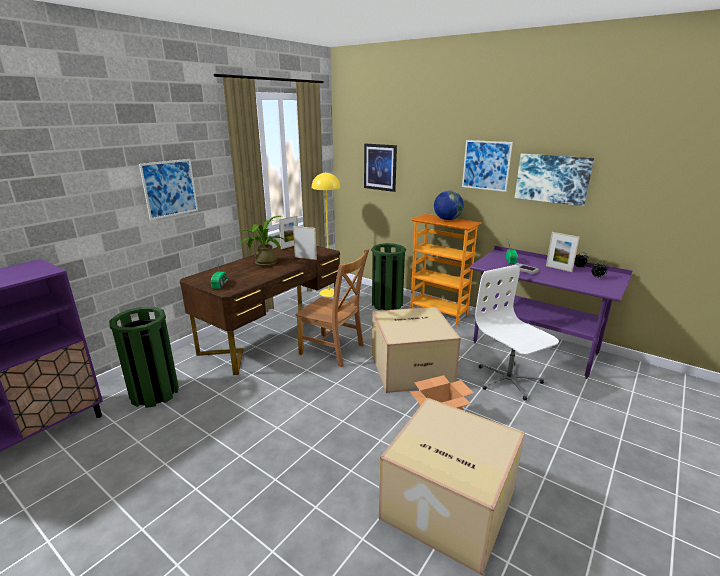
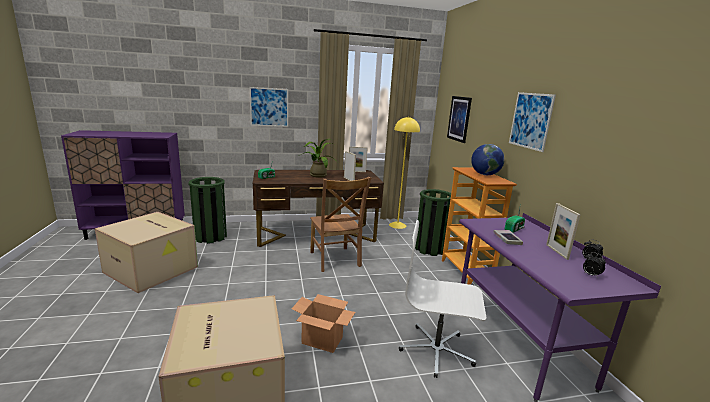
camera: 40 degrees right, 5 degrees down
(412, 368) = (368, 297): cardboard box -> cardboard box (153, 269)
(508, 380) = (436, 351): white office chair -> white office chair turned 90 degrees counterclockwise
(552, 178) = (587, 140): picture -> none

